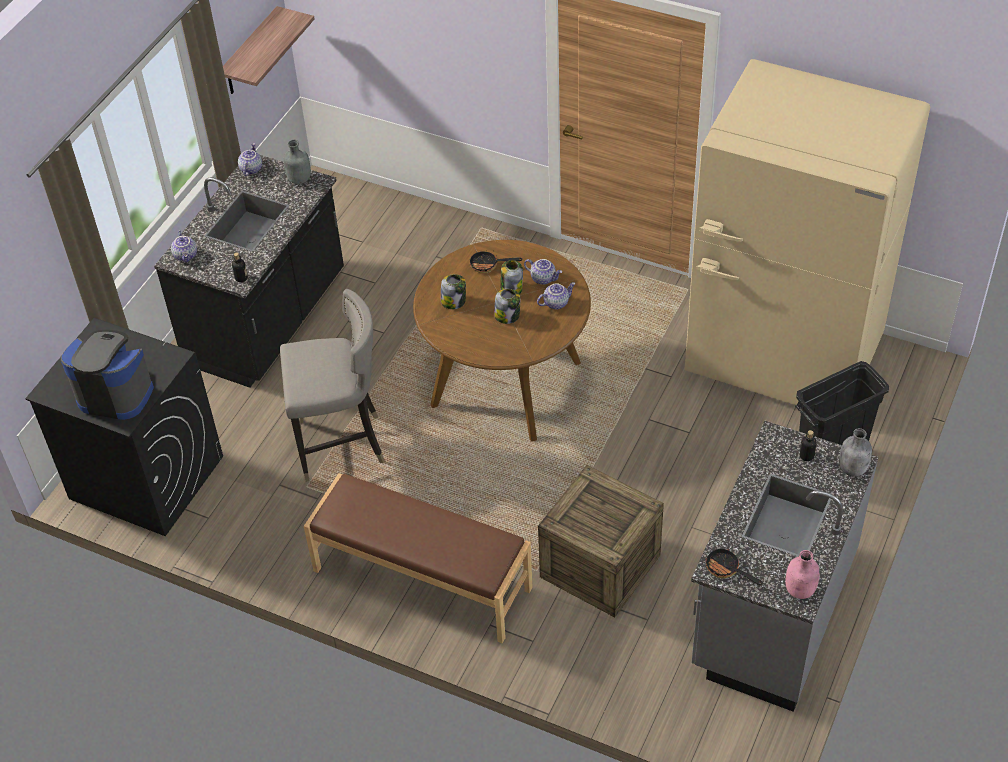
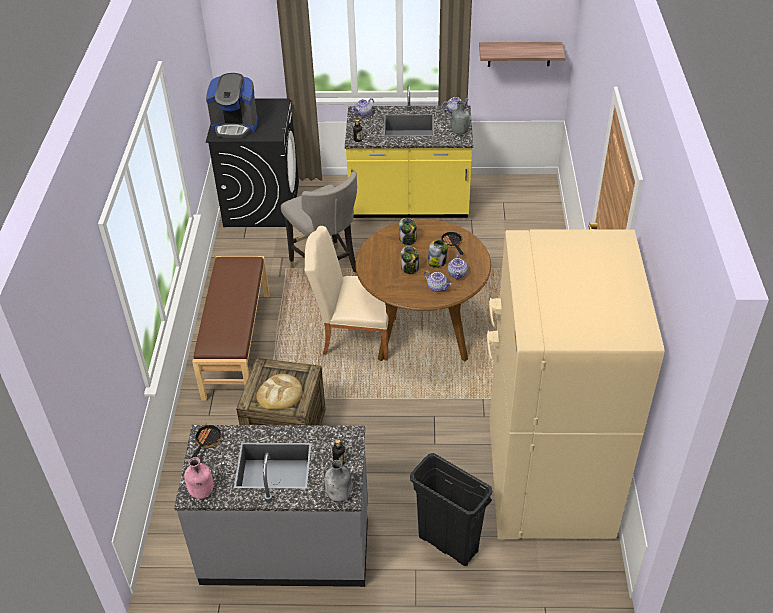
camera: 65 degrees right, 5 degrees down
(115, 394) = (235, 126): coffee machine -> coffee machine turned 105 degrees clockwise
(268, 321) = (409, 205): black counter -> yellow counter
(476, 452) = (354, 335): none -> beige chair
(613, 516) = (280, 394): none -> bread

